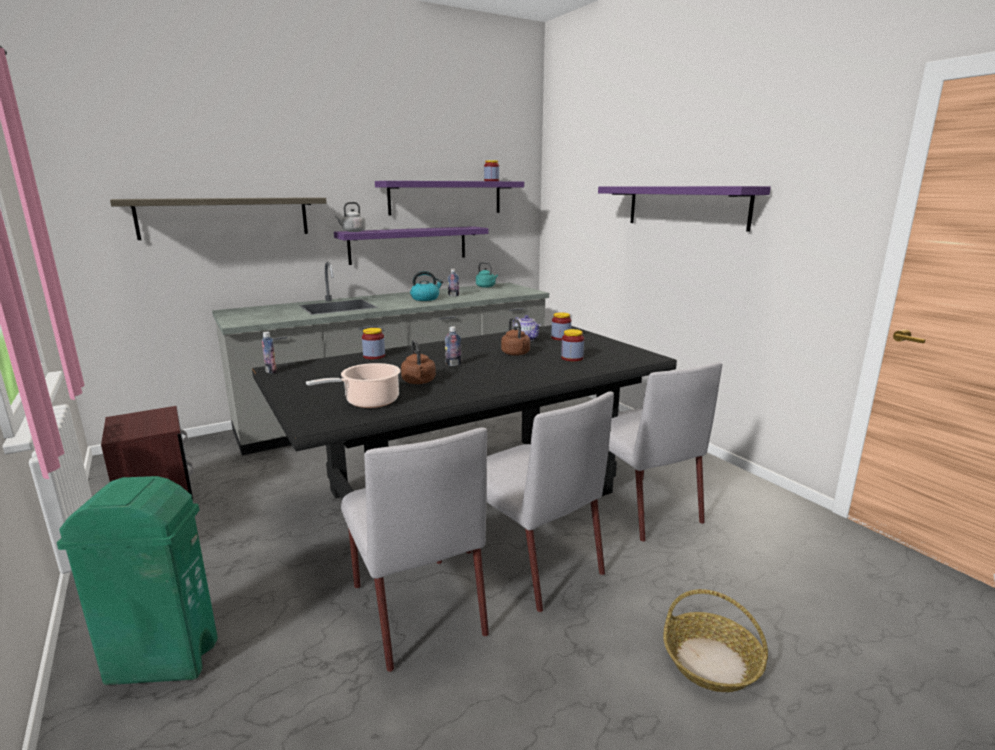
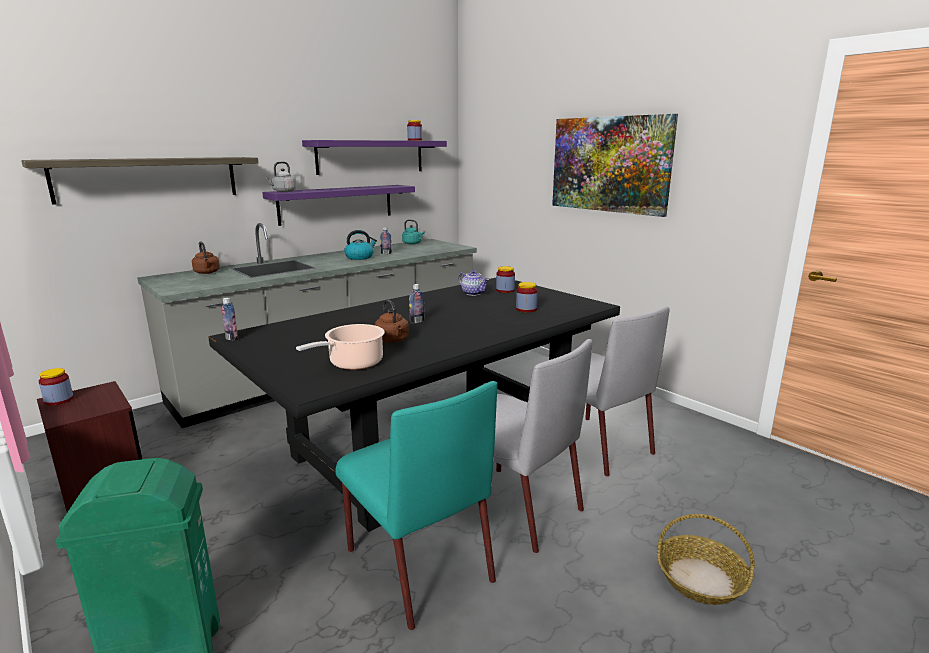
camera: 10 degrees left, 0 degrees up
(374, 356) = (332, 317): jar -> jar (59, 400)
(416, 608) = (417, 563): grey chair -> turquoise chair
(516, 354) = (472, 308): brown kettle -> brown kettle (207, 272)
(686, 206) = (609, 164): purple shelf -> picture

